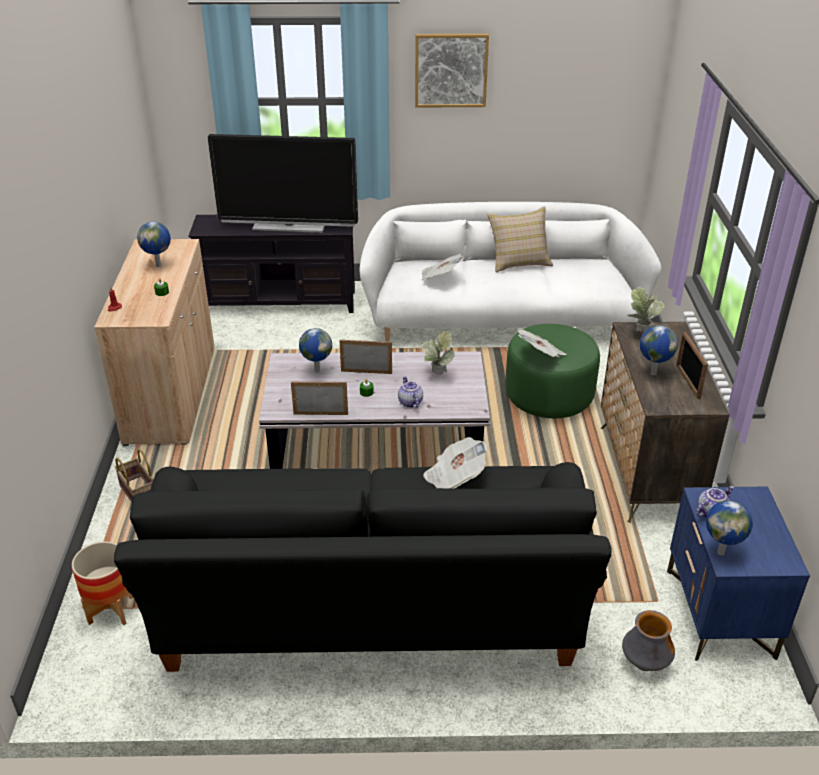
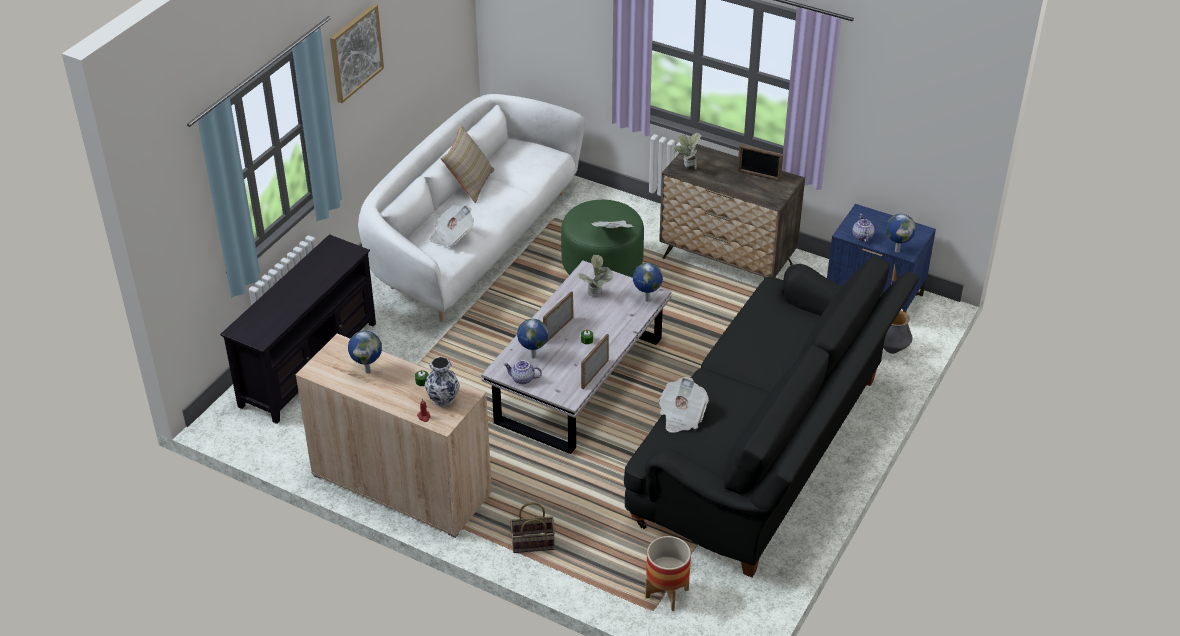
camera: 60 degrees left, 5 degrees up
(143, 309) = (443, 400): none -> vase
(289, 226) = (313, 281): television -> none
(409, 402) = (619, 322): teapot -> teapot (522, 379)
(454, 477) = (745, 328): newspaper -> newspaper (681, 416)
(652, 373) = (737, 185): globe -> globe (646, 300)

